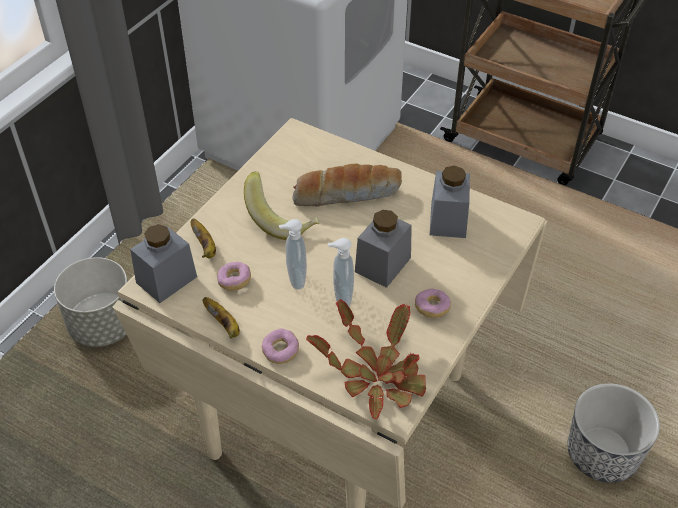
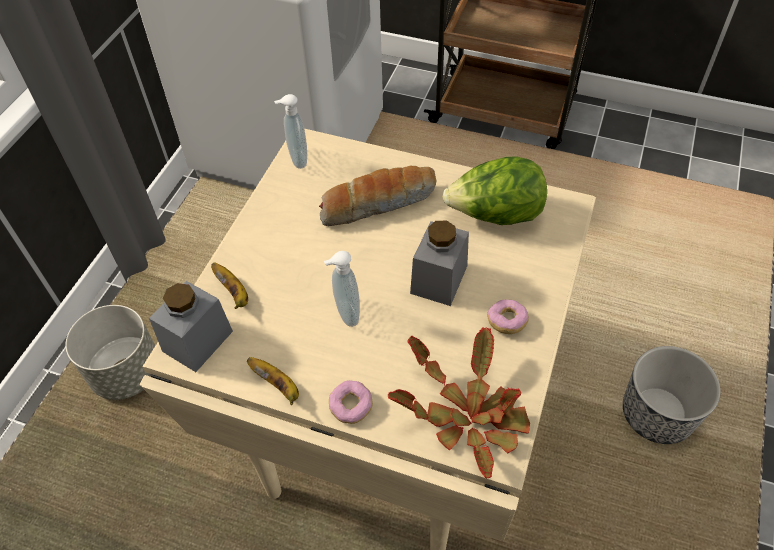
camera: 10 degrees left, 5 degrees up
(234, 281) = (277, 329): donut -> none
(282, 220) = (313, 245): banana -> none
(341, 297) = (403, 327): soap dispenser -> soap dispenser (296, 160)
(448, 220) = (495, 215): grey jar -> lettuce

